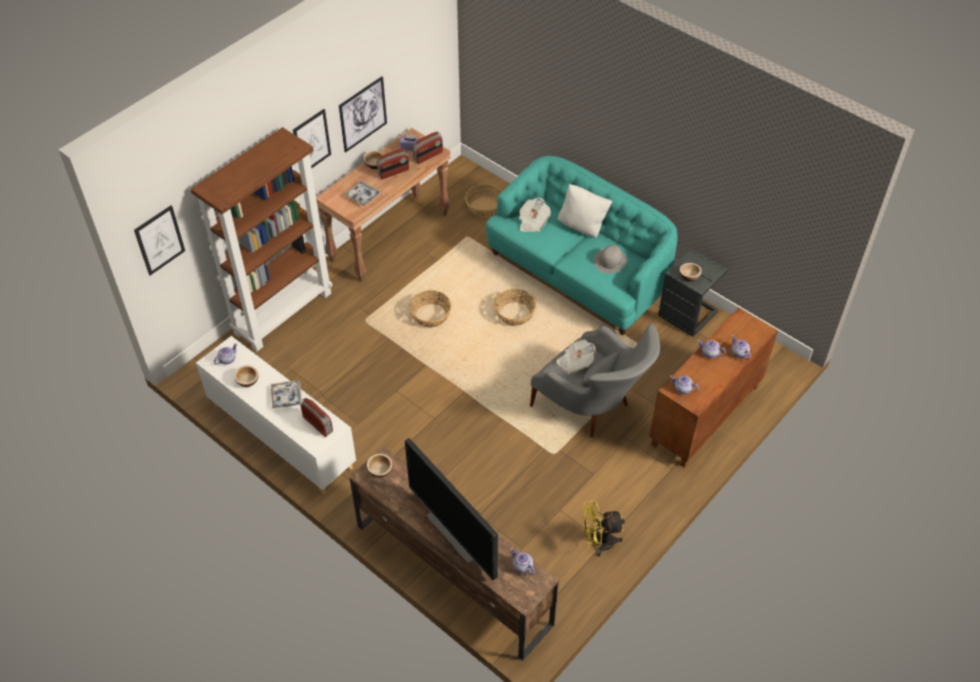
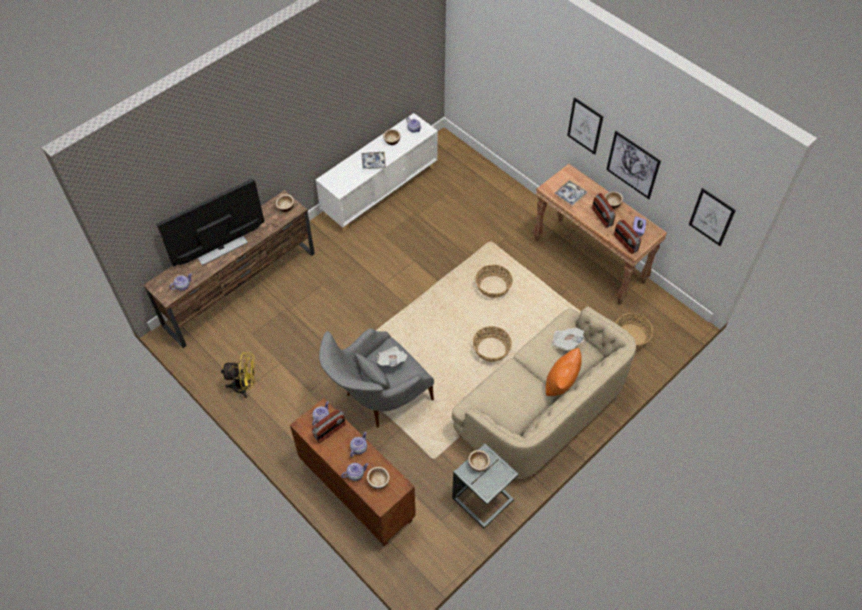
camera: 95 degrees right, 5 degrees up
(159, 240) = (466, 40): picture -> picture (711, 217)
(283, 312) = (502, 189): brown bookcase -> none
(318, 424) = (345, 180): radio -> radio (330, 431)
(579, 273) = (541, 408): turquoise sofa -> beige sofa
(582, 227) = (561, 386): white pillow -> orange pillow
(598, 542) = (245, 386): yellow fan -> yellow fan turned 90 degrees clockwise
(610, 261) = (511, 402): grey hat -> none
(741, 334) = (378, 481): none -> bowl

